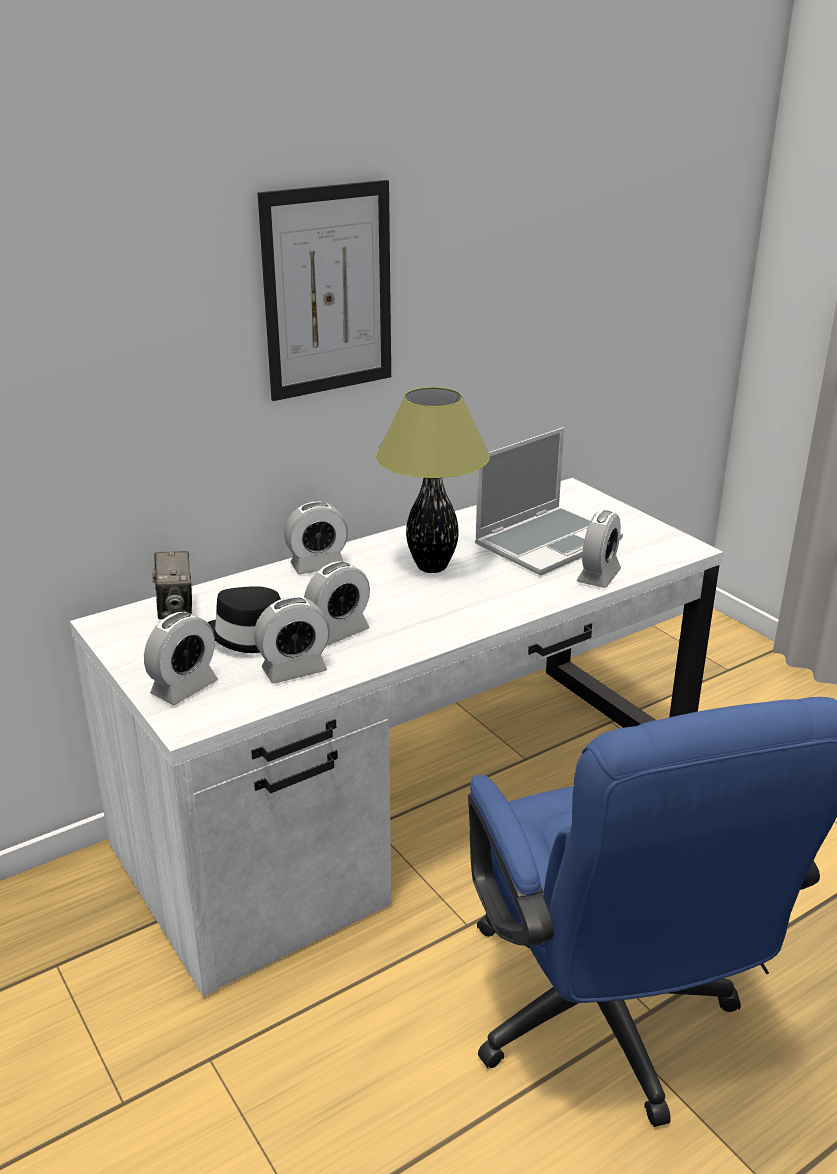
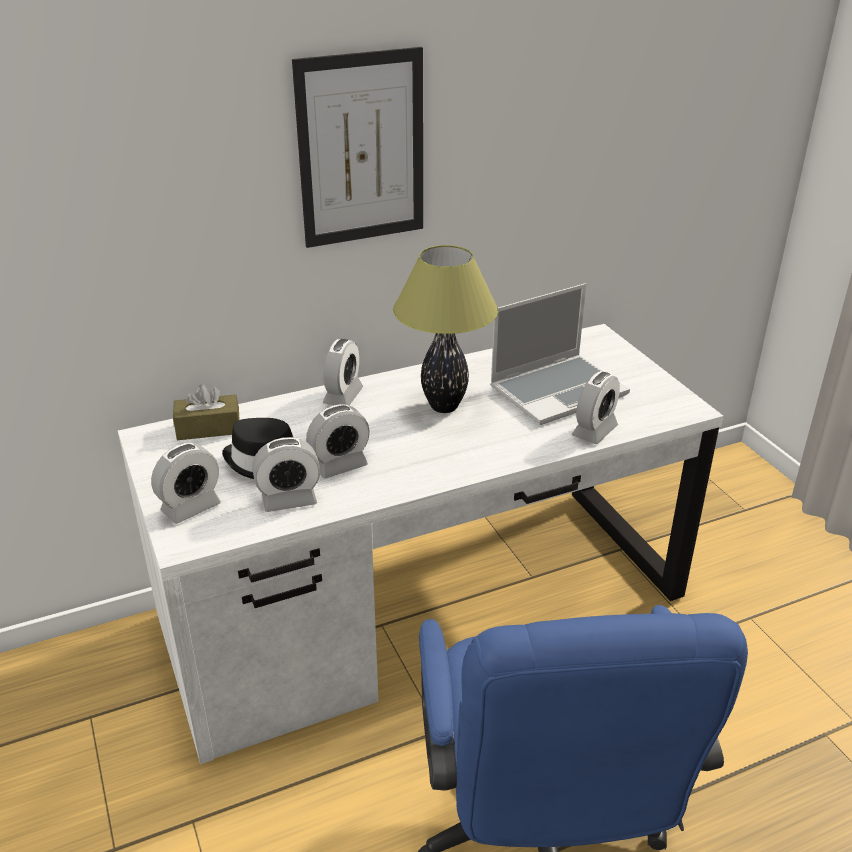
camera: 10 degrees right, 5 degrees up
(176, 609) = (208, 428): camera -> brown tissue box
(317, 566) = (343, 396): alarm clock -> alarm clock turned 60 degrees counterclockwise

